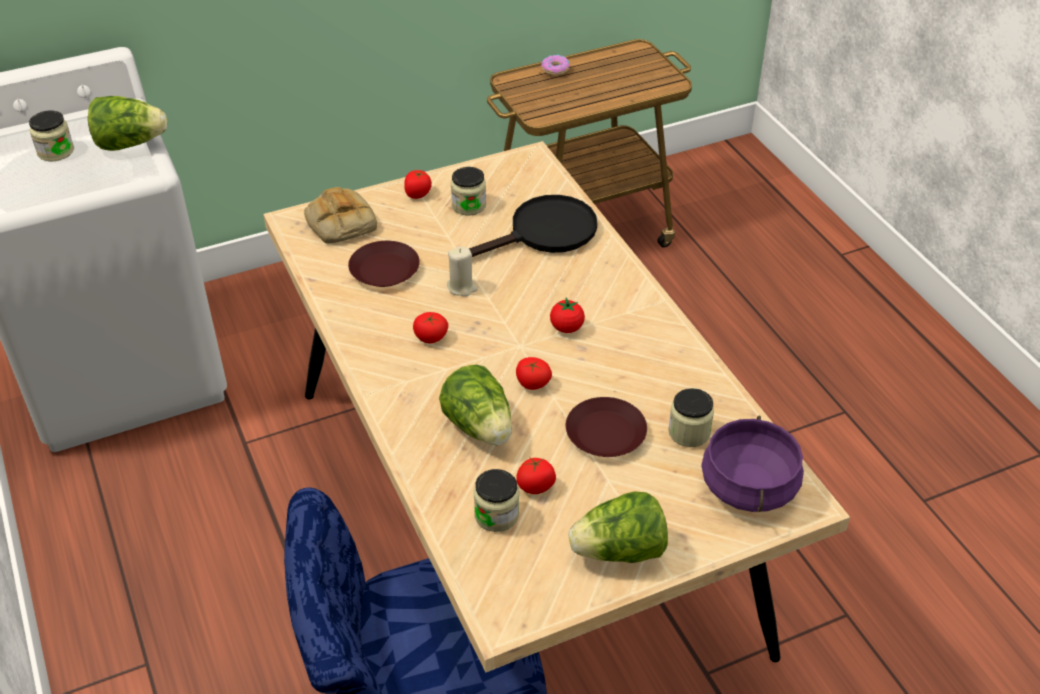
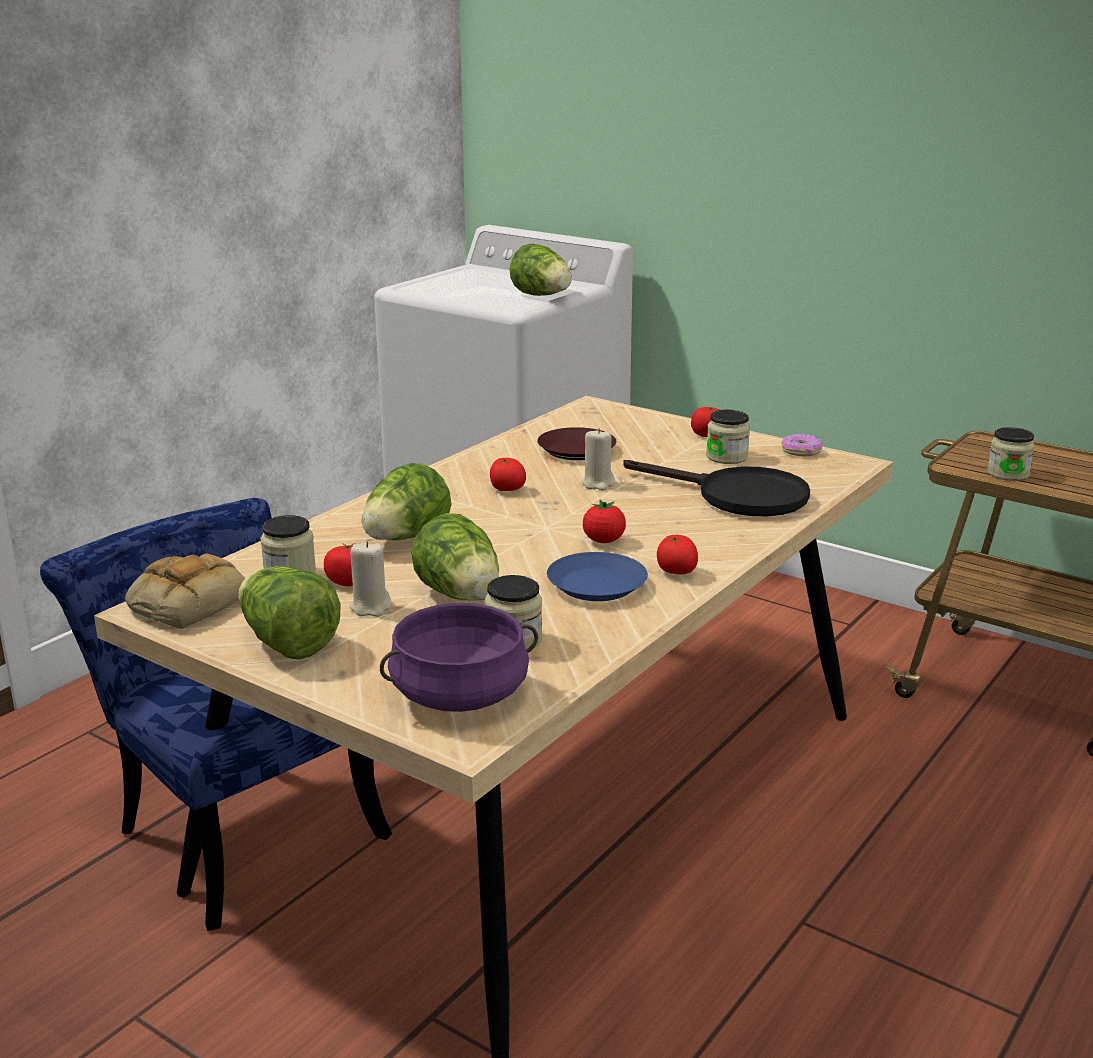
camera: 60 degrees right, 20 degrees down
(56, 151) = (499, 284): jar -> jar (1008, 474)
(339, 222) = (617, 419): bread -> bread (188, 602)
(532, 383) = (496, 545): tomato -> tomato (676, 571)
(555, 69) = (1051, 452): donut -> donut (801, 451)
(590, 487) = (371, 607): none -> beige candle
(605, 433) = (461, 596): brown plate -> lettuce
(634, 361) = (596, 585): none -> blue plate

